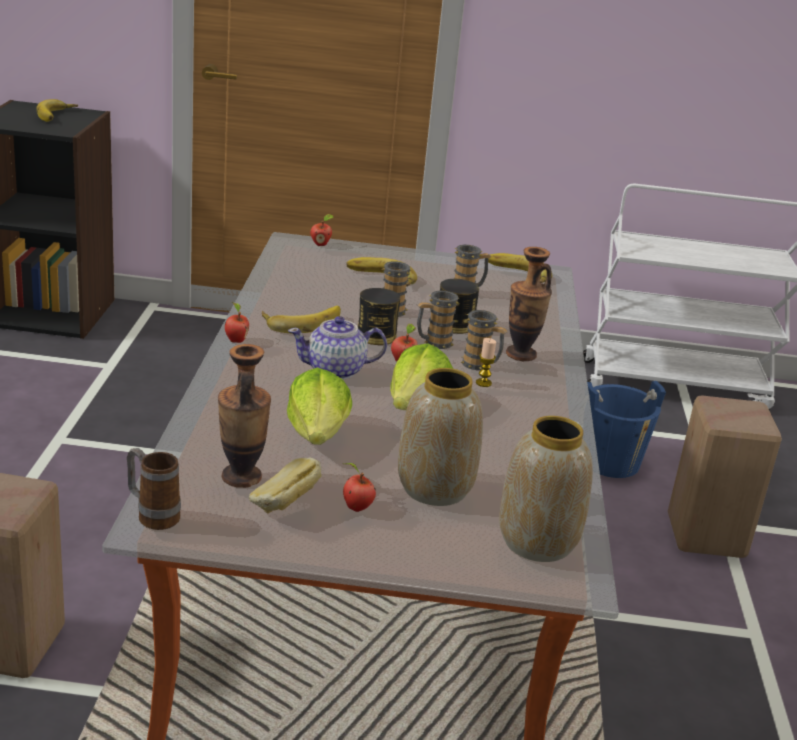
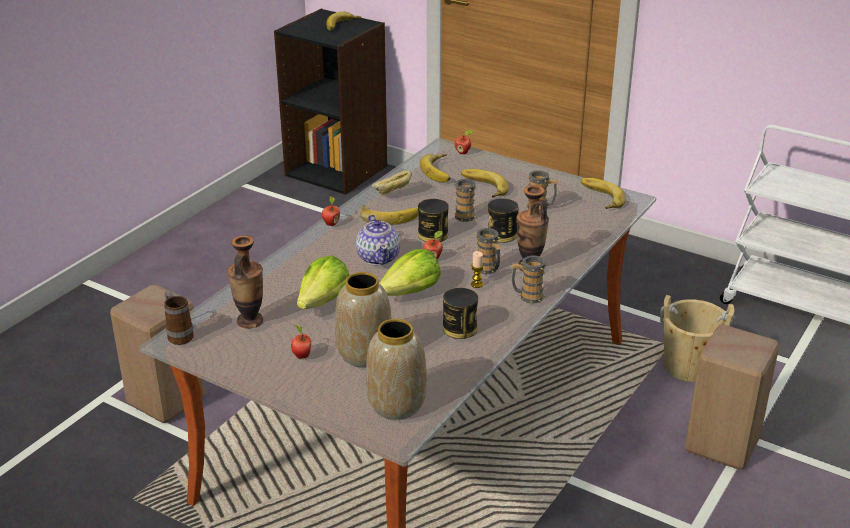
camera: 30 degrees right, 5 degrees up
(285, 507) = (258, 346): bread -> bread (392, 194)
(314, 266) = (440, 171): none -> banana
(336, 371) = (378, 257): teapot -> teapot turned 120 degrees counterclockwise
(433, 343) = (470, 247): mug -> mug (527, 297)
(516, 436) = (459, 328): none -> can
(610, 462) = (689, 366): blue bucket -> beige bucket

